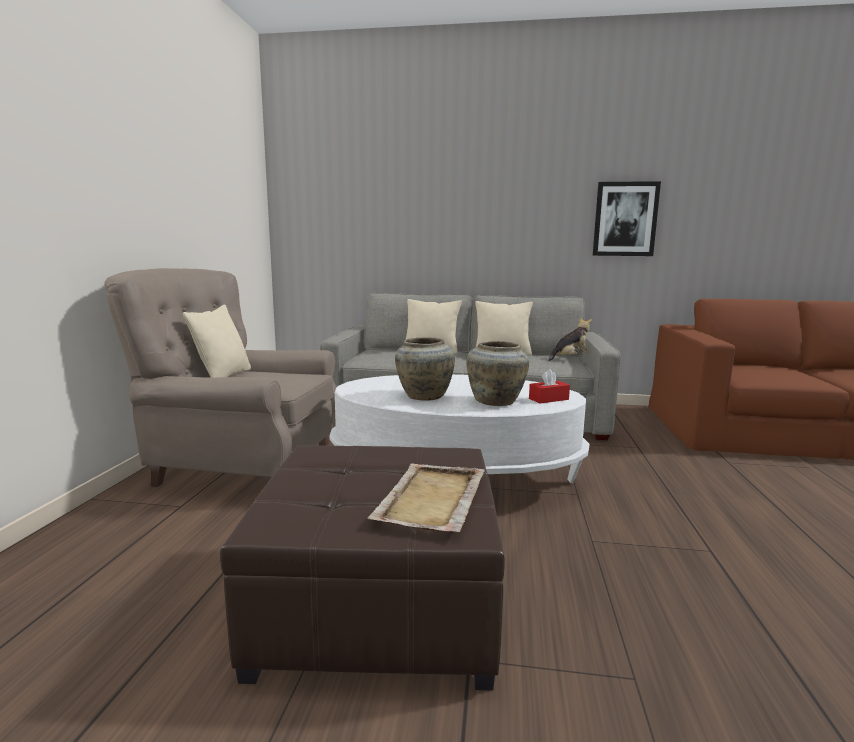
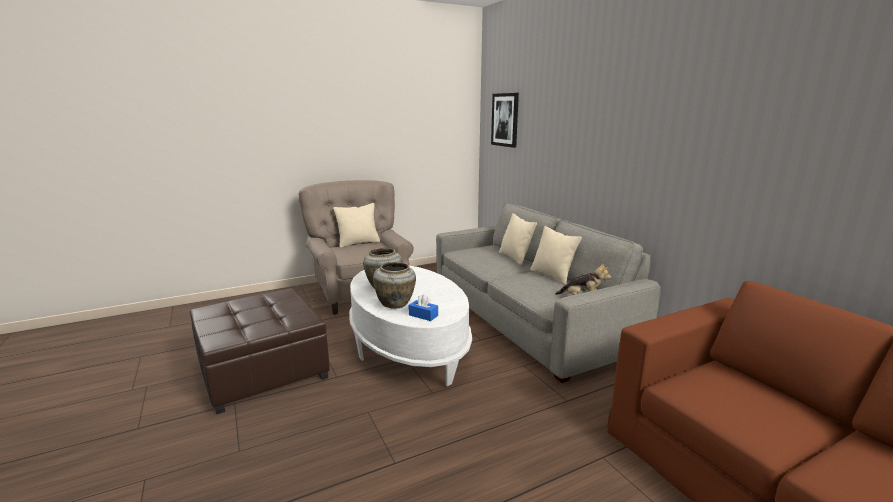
camera: 55 degrees right, 5 degrees up
(431, 500) = (245, 328): beige tray -> none
(548, 399) = (423, 315): red tissue box -> blue tissue box
(625, 219) = (706, 165): picture -> picture (505, 120)

